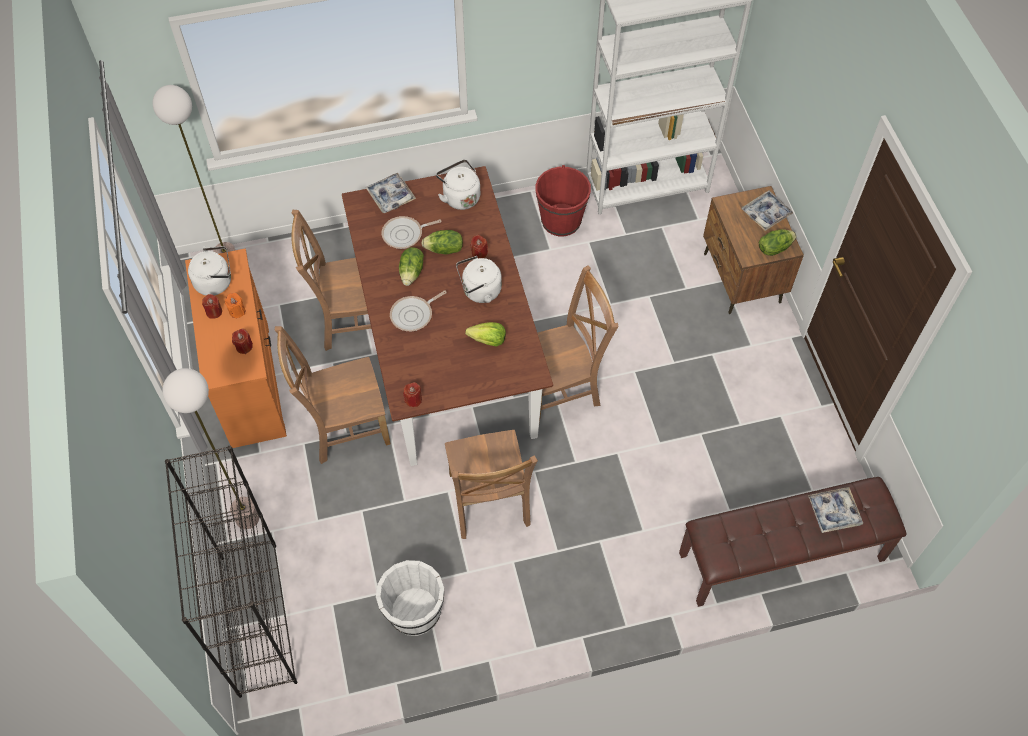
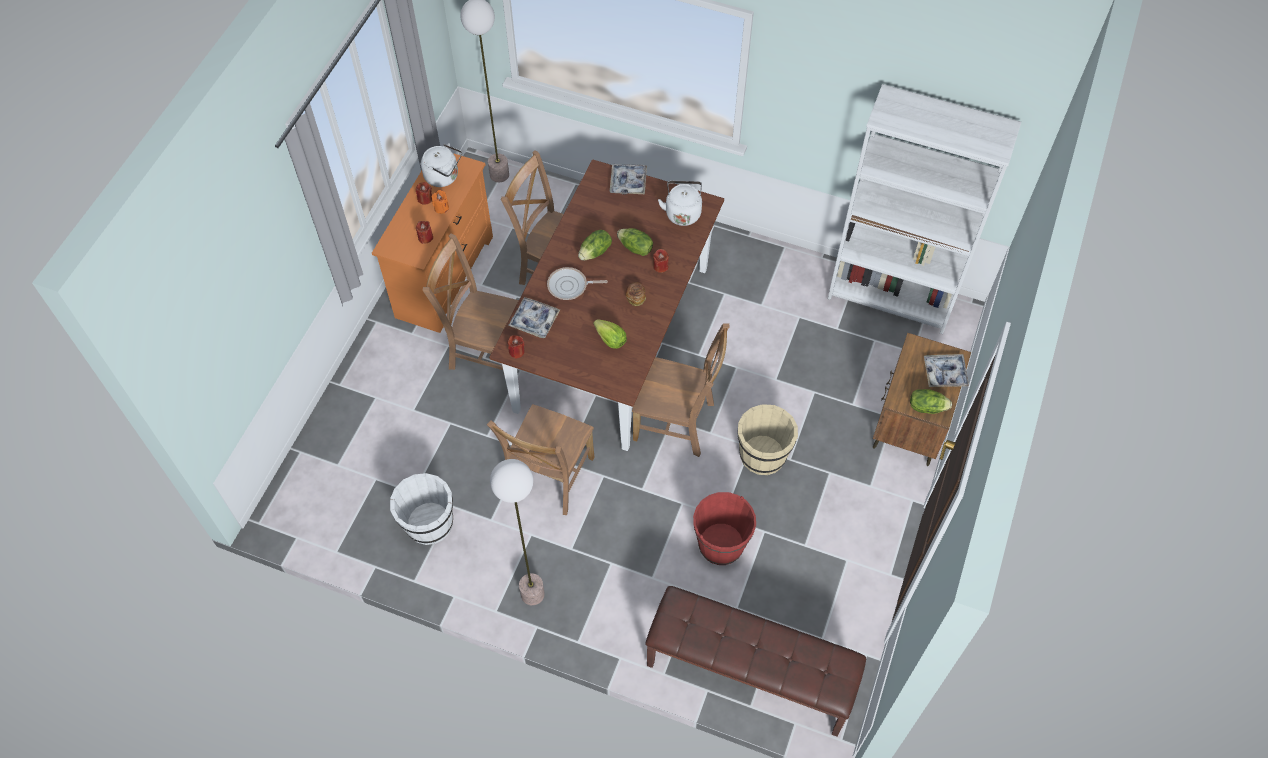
camera: 35 degrees right, 0 degrees up
(247, 518) = (365, 377): floor lamp -> floor lamp (532, 594)
(257, 617) = (317, 454): black bookcase -> none
(405, 234) = (614, 219): frying pan -> none
(479, 291) = (635, 297): white kettle -> bread
(561, 221) = (790, 286): red bucket -> red bucket (721, 544)
(649, 372) = (763, 454): none -> beige bucket
(833, 512) = (796, 657): tray -> tray (534, 320)

